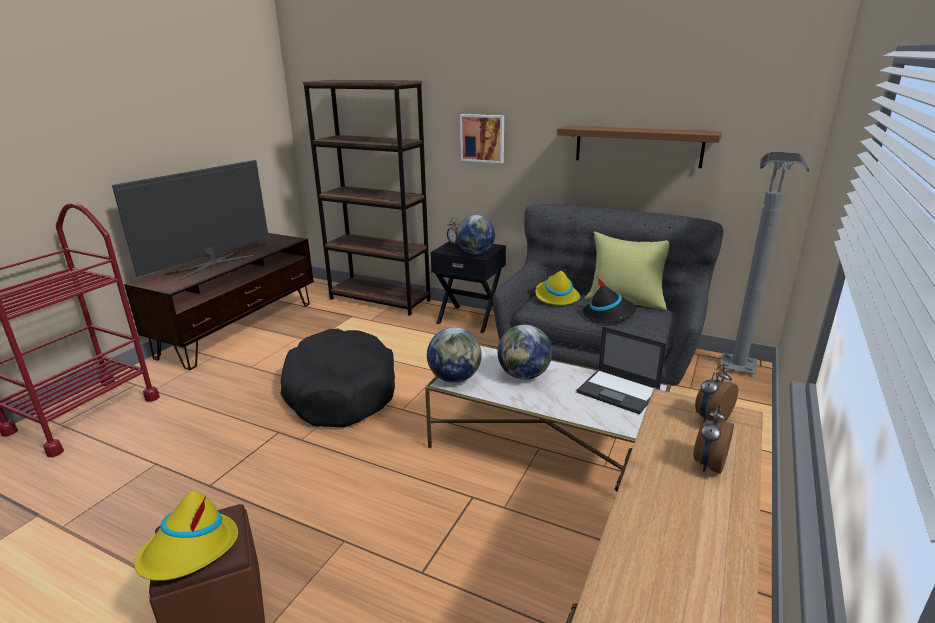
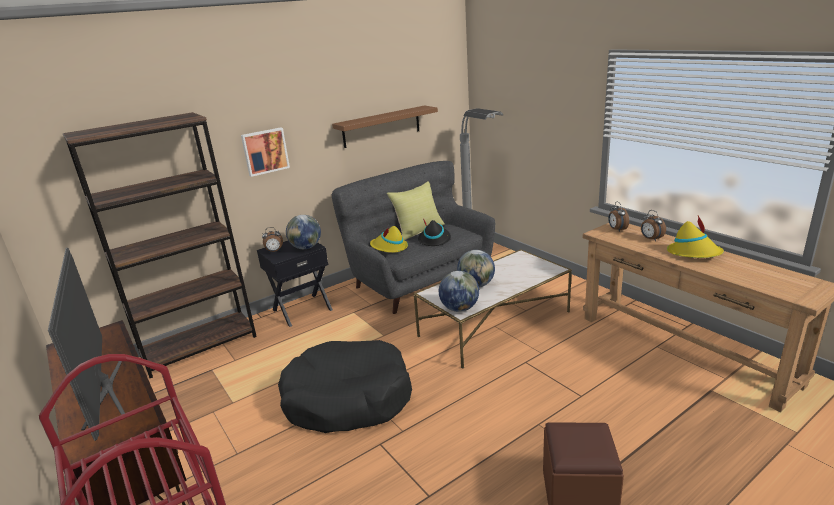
camera: 60 degrees left, 0 degrees up
(189, 551) = (592, 446): yellow hat -> yellow hat (694, 253)
(619, 391) = (517, 263): laptop -> none

